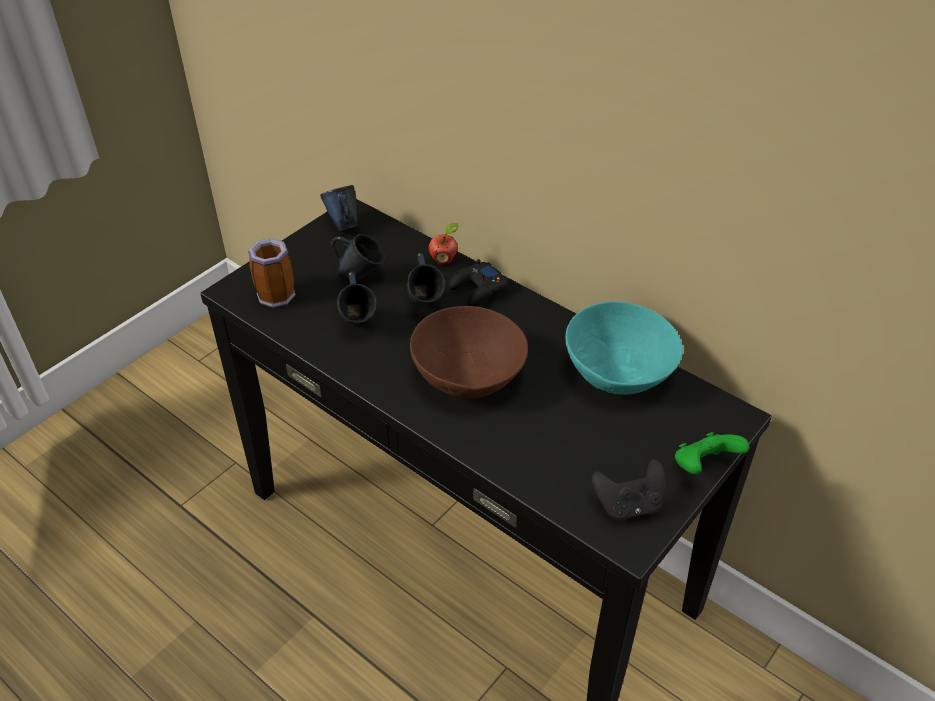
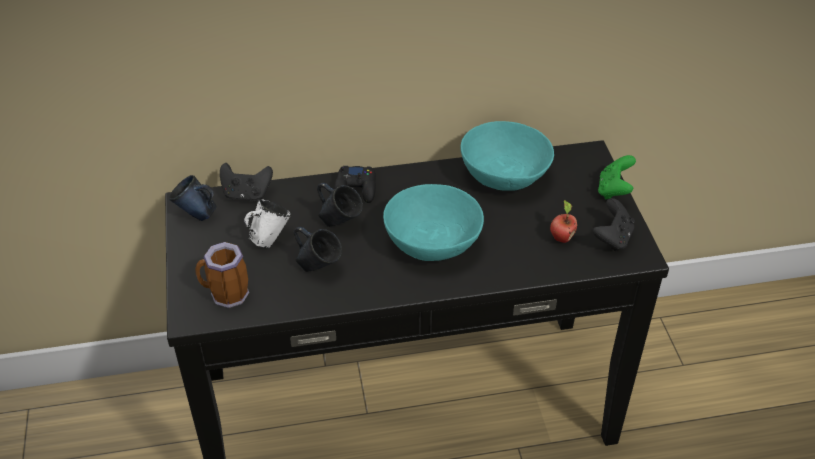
camera: 50 degrees left, 0 degrees up
(360, 278) = (269, 239): blue mug -> white mug
(397, 235) = (247, 194): none -> black game controller
(444, 260) = (305, 187): apple -> apple (561, 237)
(468, 375) = (432, 242): brown bowl -> turquoise bowl

